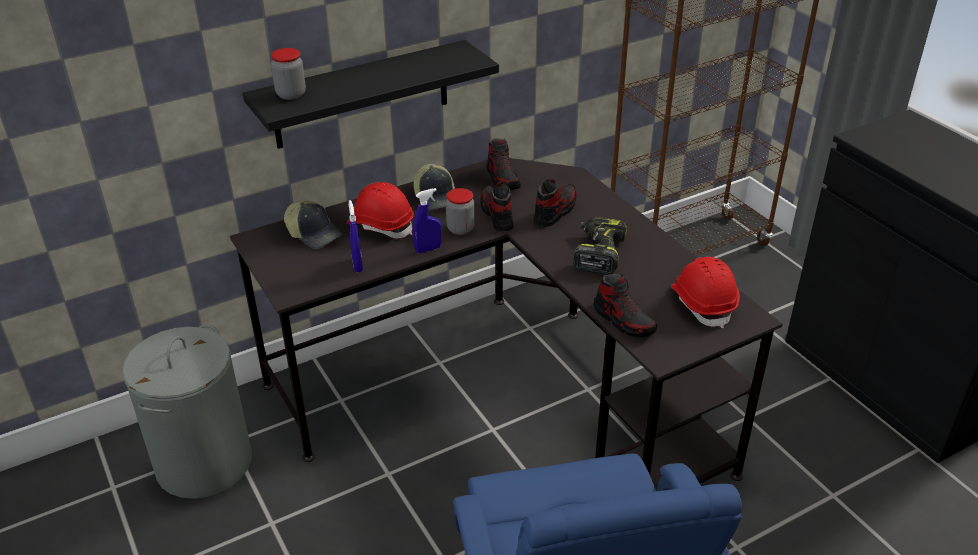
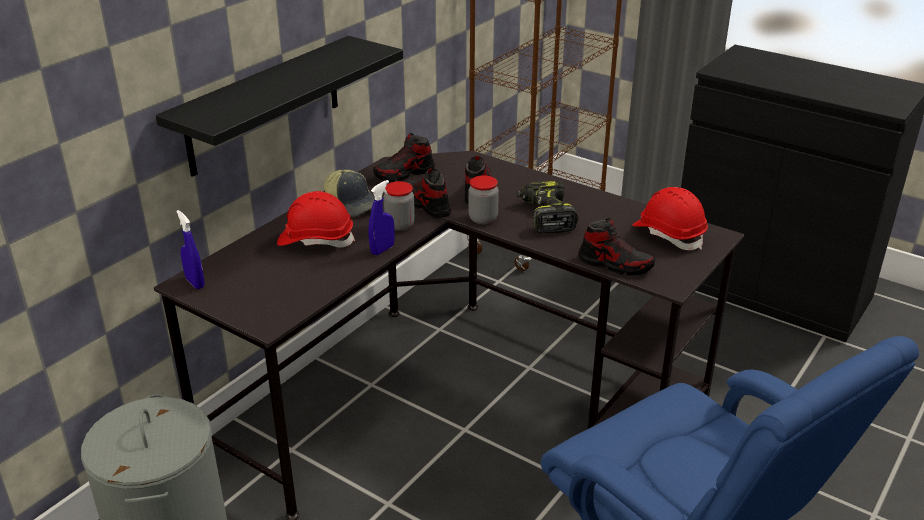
camera: 25 degrees left, 5 degrees down
(291, 94) = (214, 107): jar -> jar (483, 219)
(314, 233) = (250, 263): cap -> none
(357, 265) = (321, 281): blue spray bottle -> blue spray bottle (195, 283)
(503, 178) = (404, 174): shoe -> shoe turned 105 degrees clockwise

